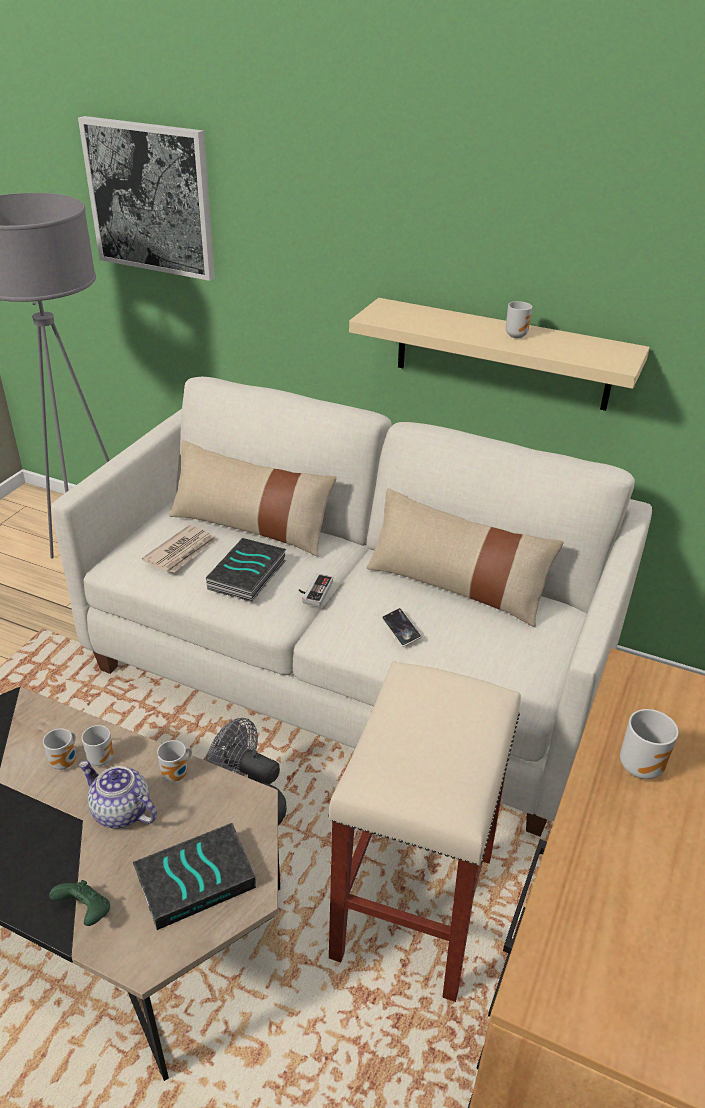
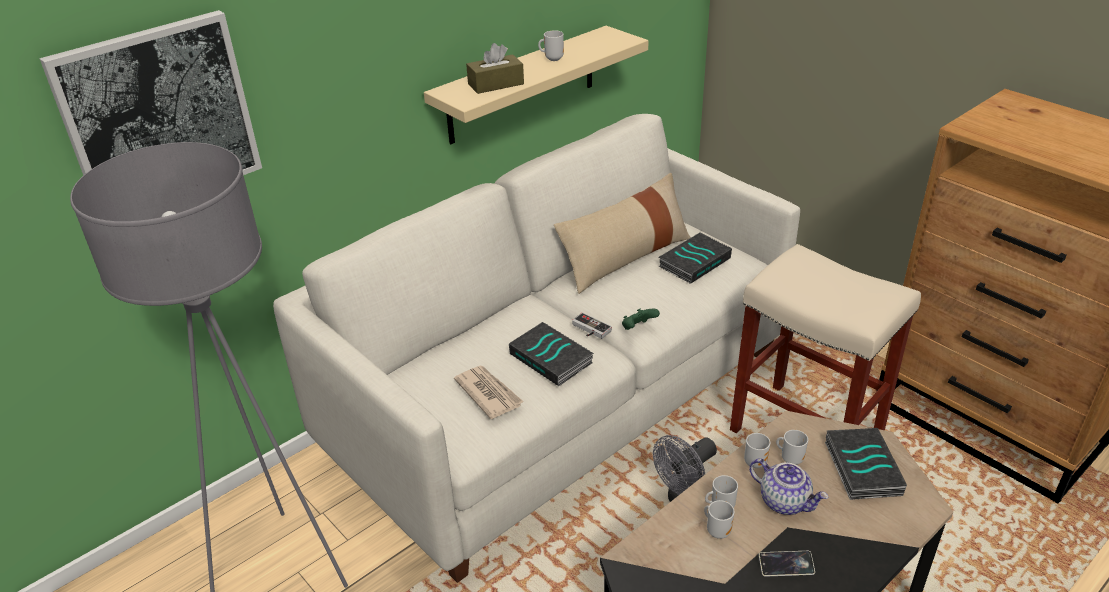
camera: 65 degrees left, 0 degrees up
(86, 912) = (880, 533): green game controller -> green game controller (638, 328)
(120, 811) = (785, 501): teapot -> teapot turned 105 degrees counterclockwise
(251, 526) = (472, 344): beige pillow -> none
(401, 629) = (666, 295): phone -> phone (786, 566)
(423, 321) = (496, 84): none -> brown tissue box
(482, 638) = (694, 261): none -> book
(641, 766) = (1034, 143): mug -> mug (790, 458)

